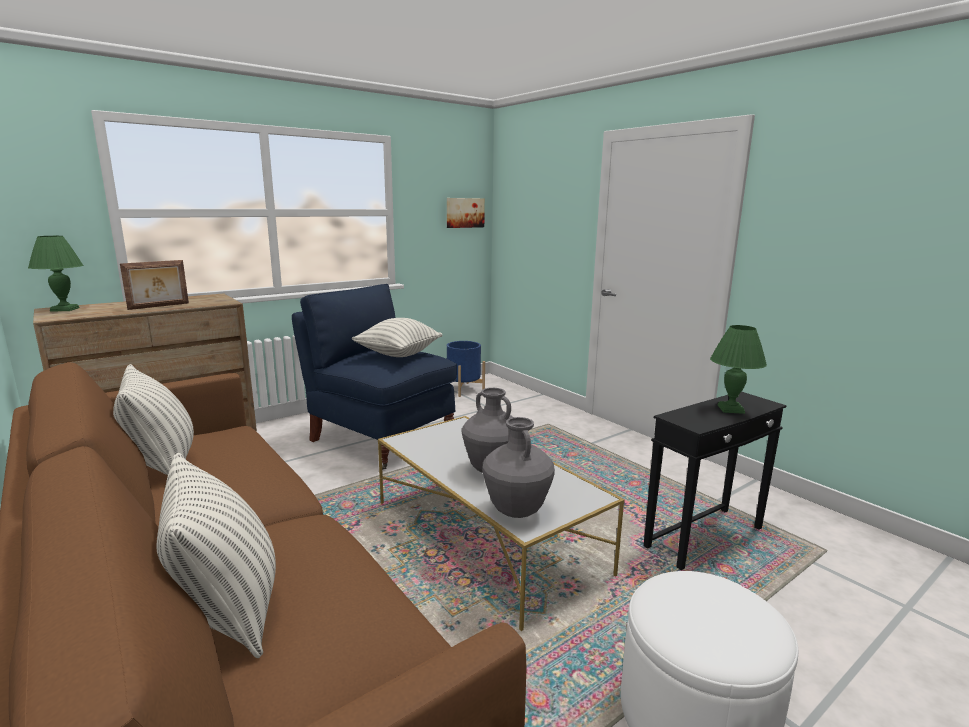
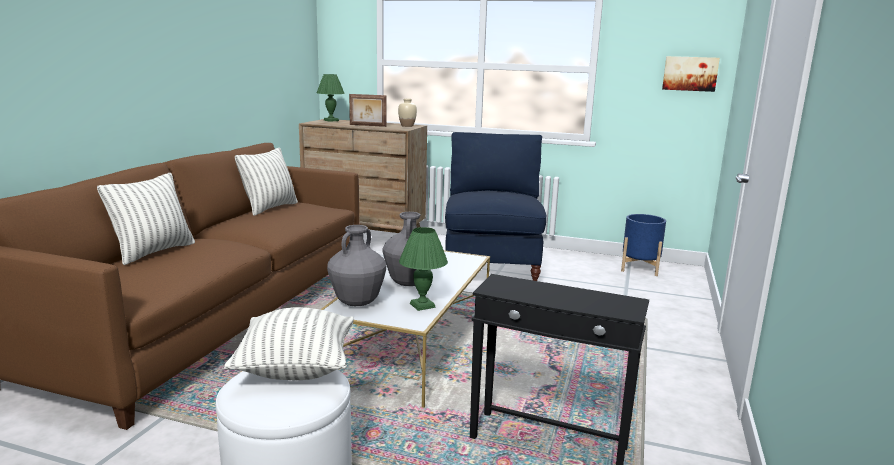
camera: 55 degrees right, 0 degrees up
(208, 298) = (407, 126): none -> beige vase
(398, 354) = (500, 195): pillow -> pillow (296, 369)
(730, 409) = (569, 298): green table lamp -> green table lamp (422, 305)

